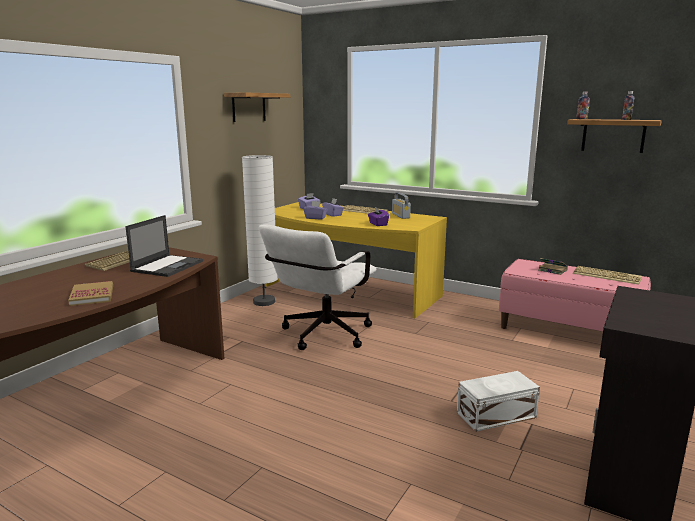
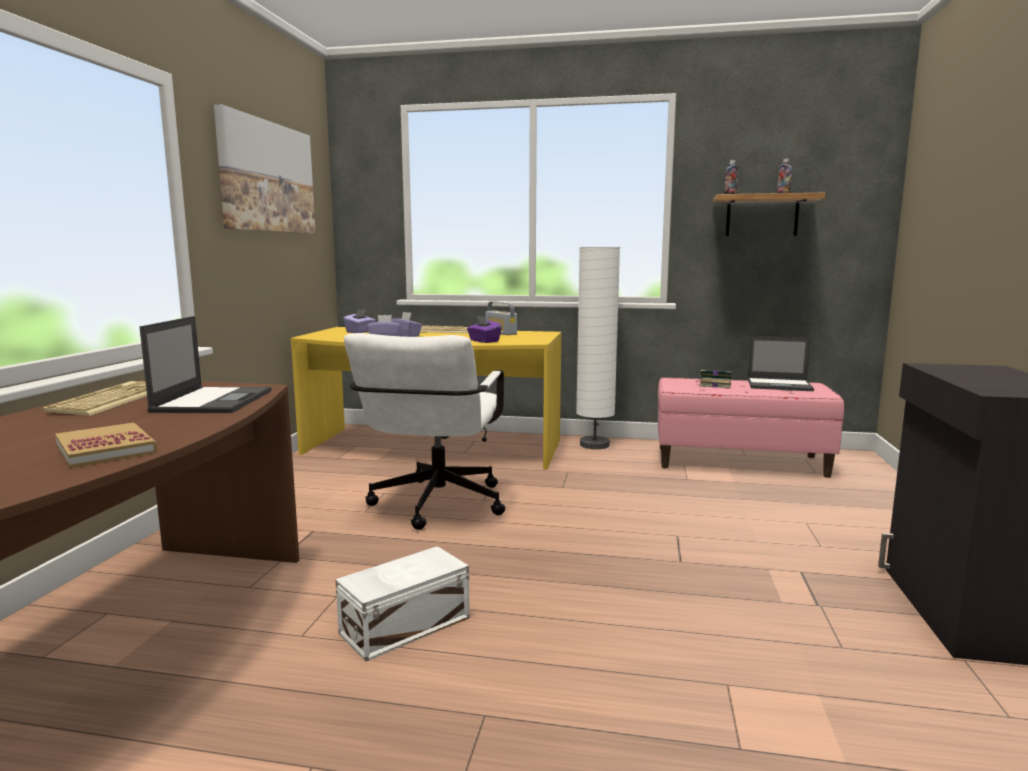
camera: 20 degrees left, 5 degrees down
(248, 107) = (267, 177): shelf -> picture
(264, 302) = (311, 474): white floor lamp -> white floor lamp (594, 445)
(494, 415) = (748, 569): white storage box -> white storage box (403, 625)
(607, 276) = (780, 385): keyboard -> laptop

